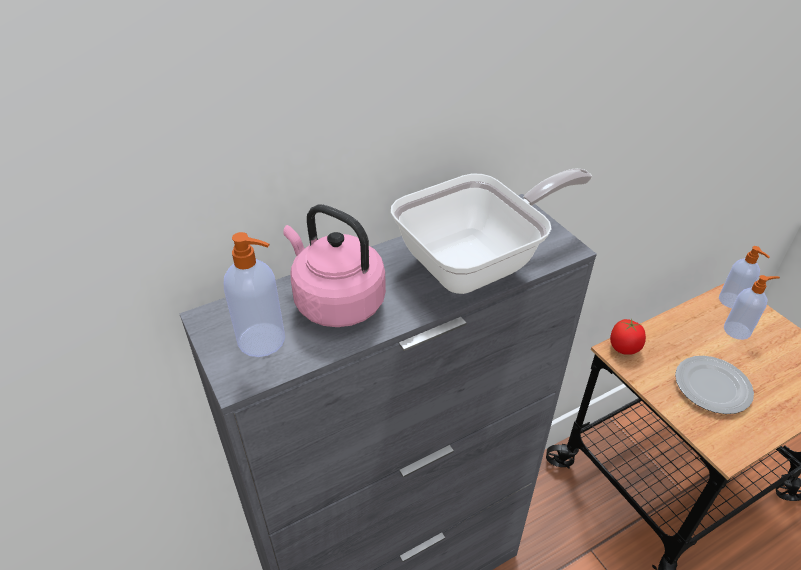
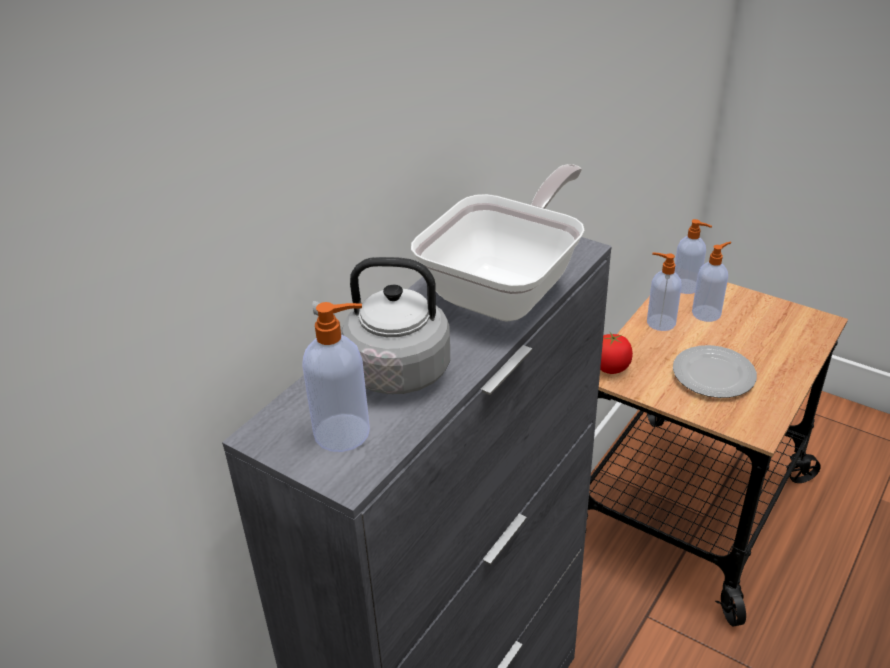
camera: 25 degrees left, 5 degrees down
(336, 301) = (391, 371): pink kettle -> grey kettle
(689, 324) = (659, 322): none -> soap dispenser

